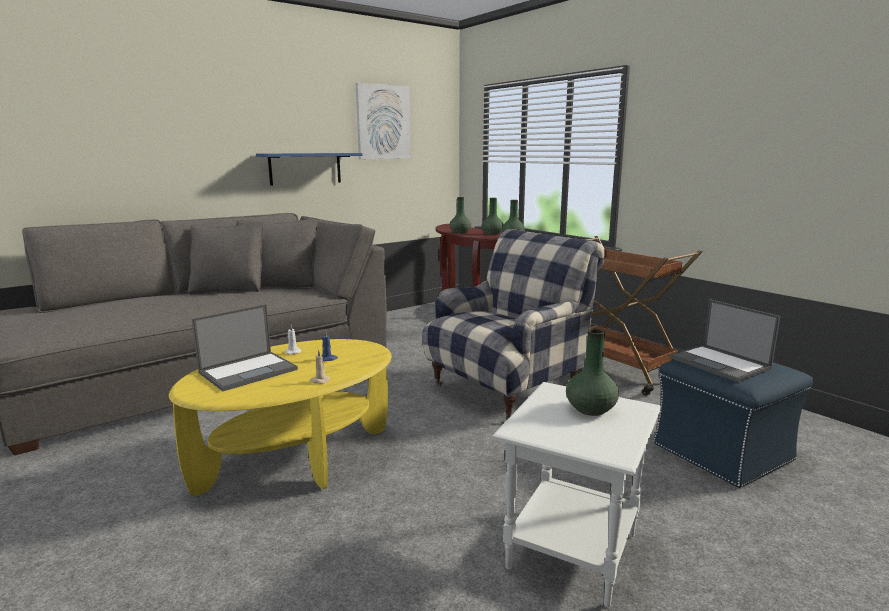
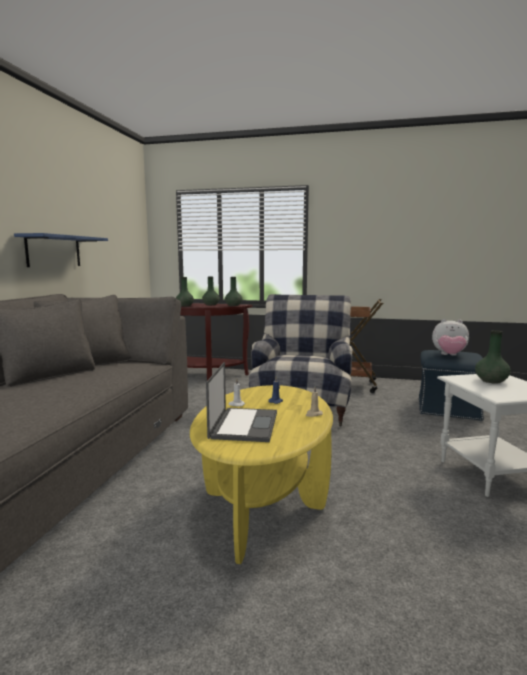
camera: 40 degrees left, 5 degrees down
(383, 122) = (104, 213): picture -> none
(720, 363) = (449, 355): laptop -> plush toy

